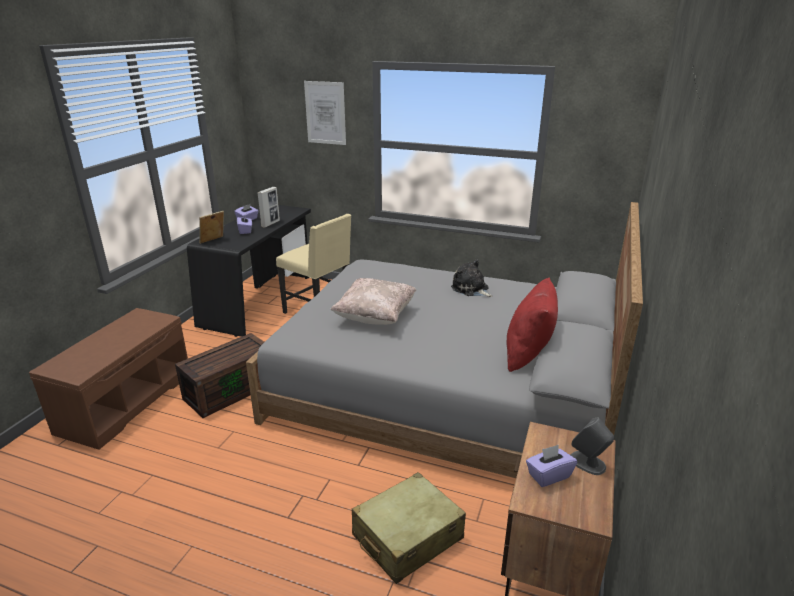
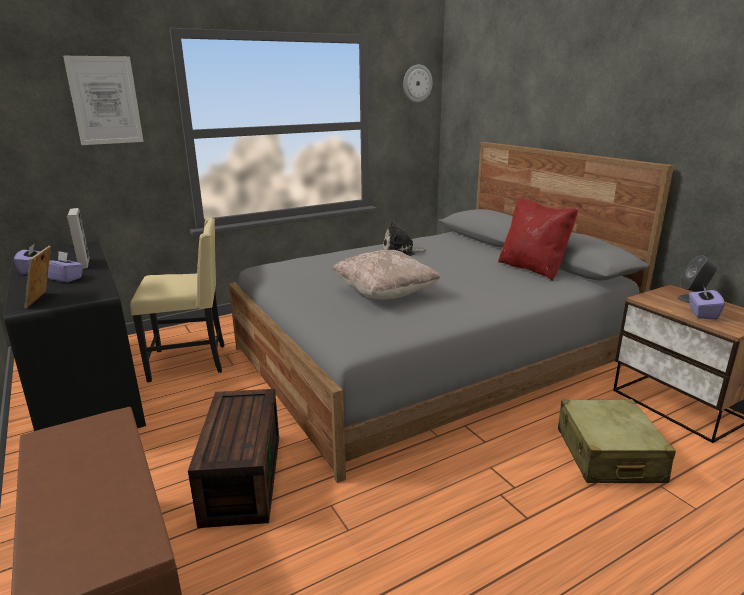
camera: 50 degrees left, 5 degrees down
(615, 119) = (417, 83): none -> wall clock

